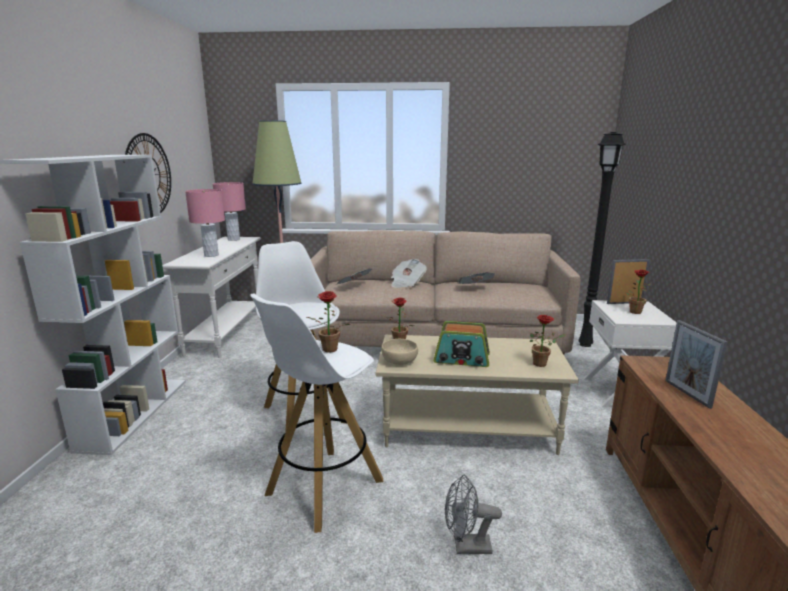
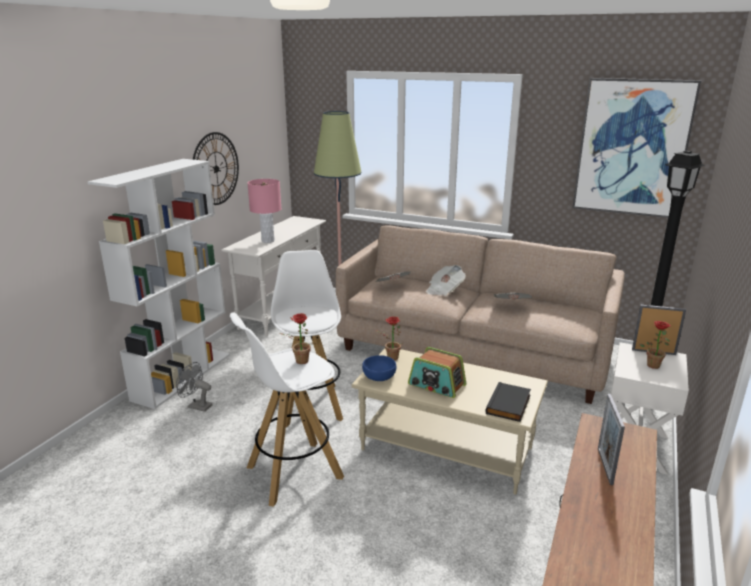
camera: 20 degrees right, 5 degrees up
(234, 239) = (299, 221): pink table lamp -> none
(399, 361) = (378, 376): beige bowl -> blue bowl
(466, 547) = (377, 548): grey fan -> grey fan (196, 406)
(542, 364) = (509, 405): potted plant -> black book
(547, 143) = (632, 147): none -> picture

